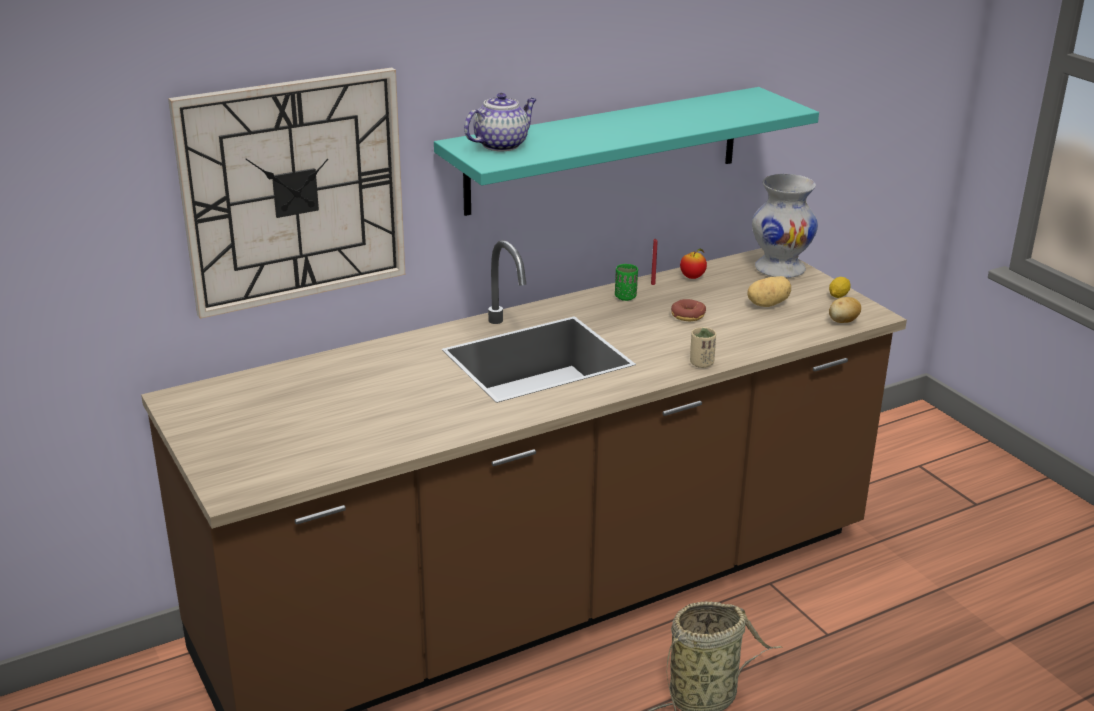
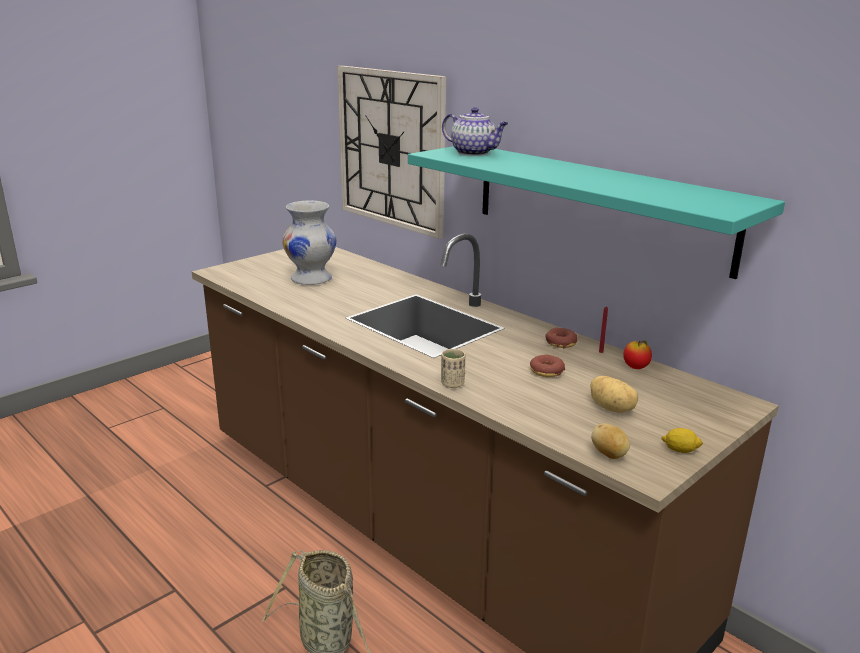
camera: 75 degrees right, 5 degrees down
(625, 297) = (561, 343): green cup -> donut
(780, 268) = (713, 411): white vase -> white vase (312, 279)

